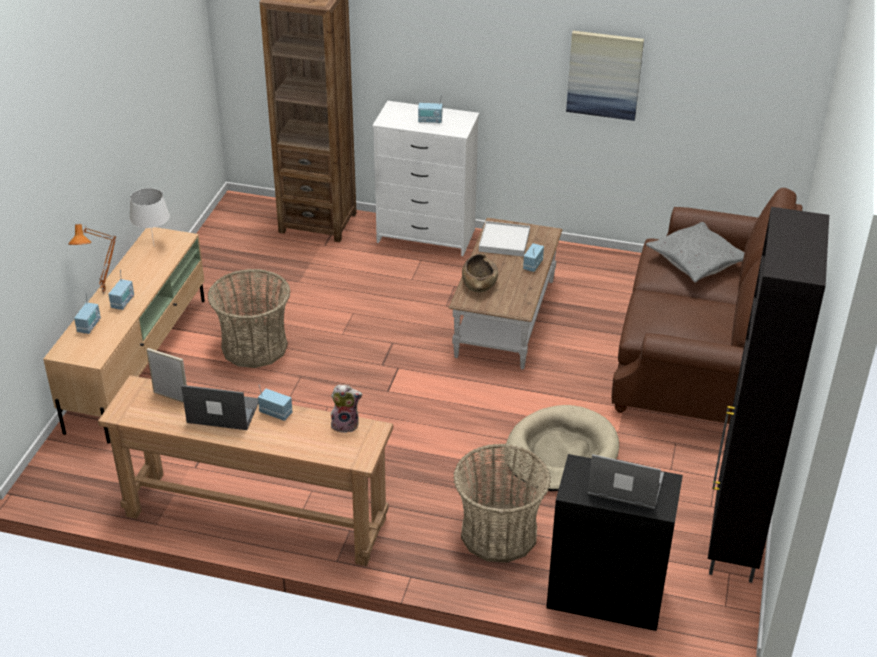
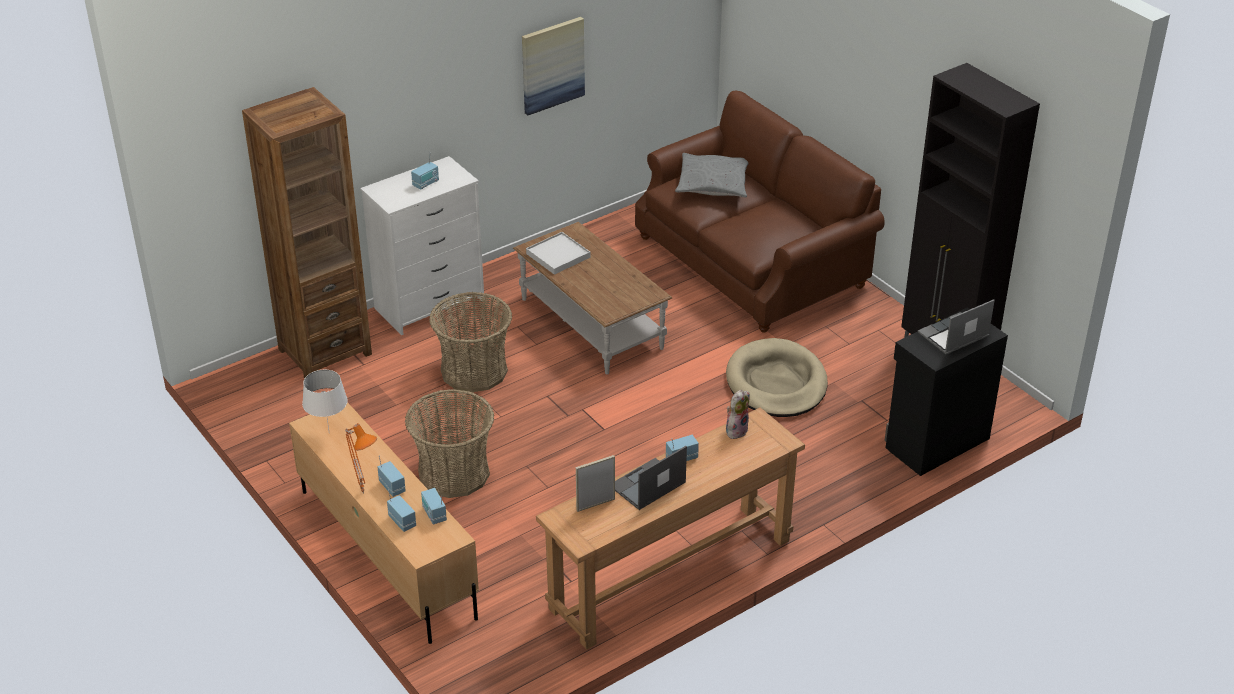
camera: 50 degrees left, 0 degrees up
(479, 283) = (595, 295): brown bowl -> none
(499, 533) = (825, 458): basket -> basket (474, 370)
(532, 265) = (606, 259): radio -> radio (434, 514)

